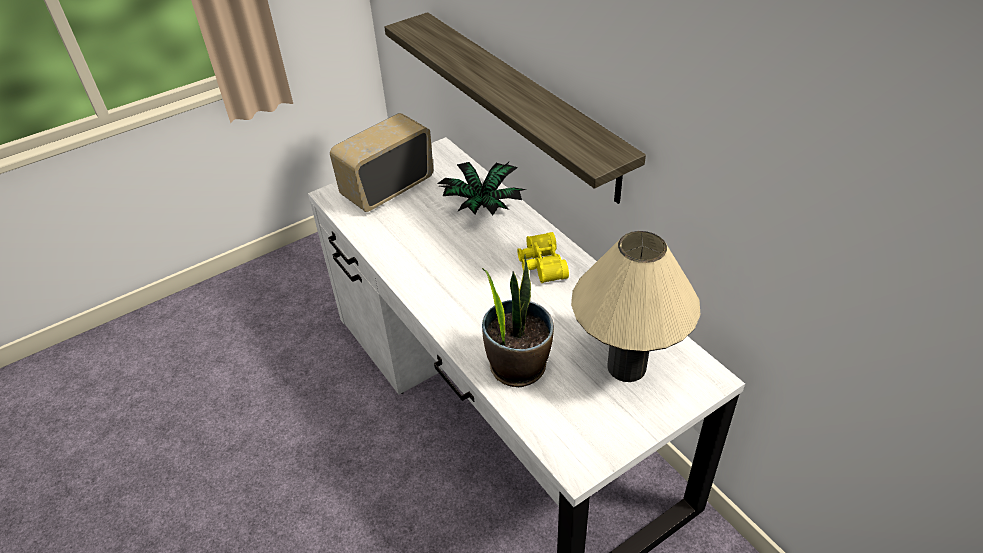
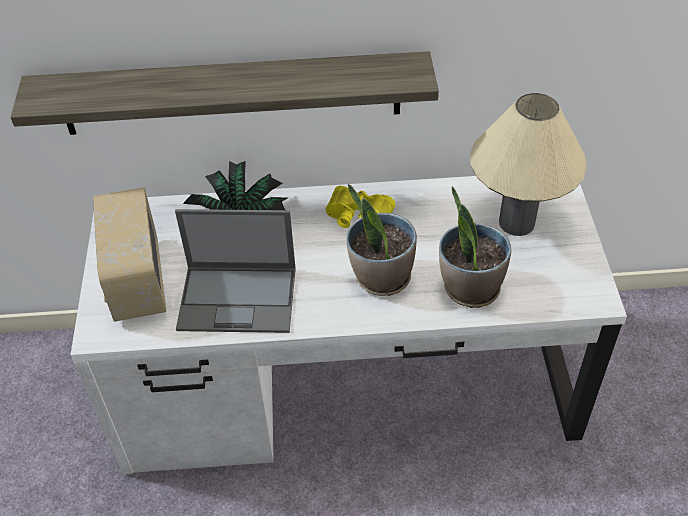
camera: 60 degrees left, 5 degrees up
(407, 241) = (239, 298): none -> laptop
(486, 306) = (381, 277): none -> potted plant

